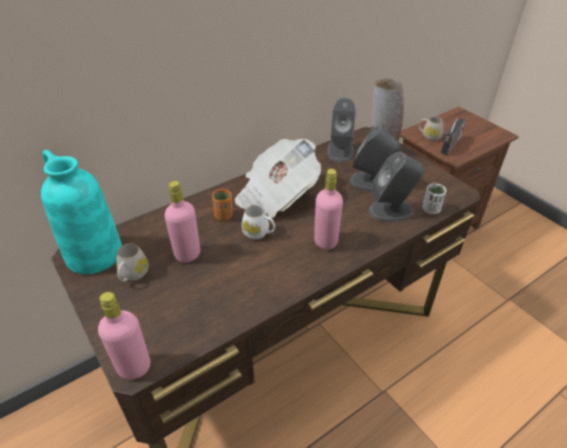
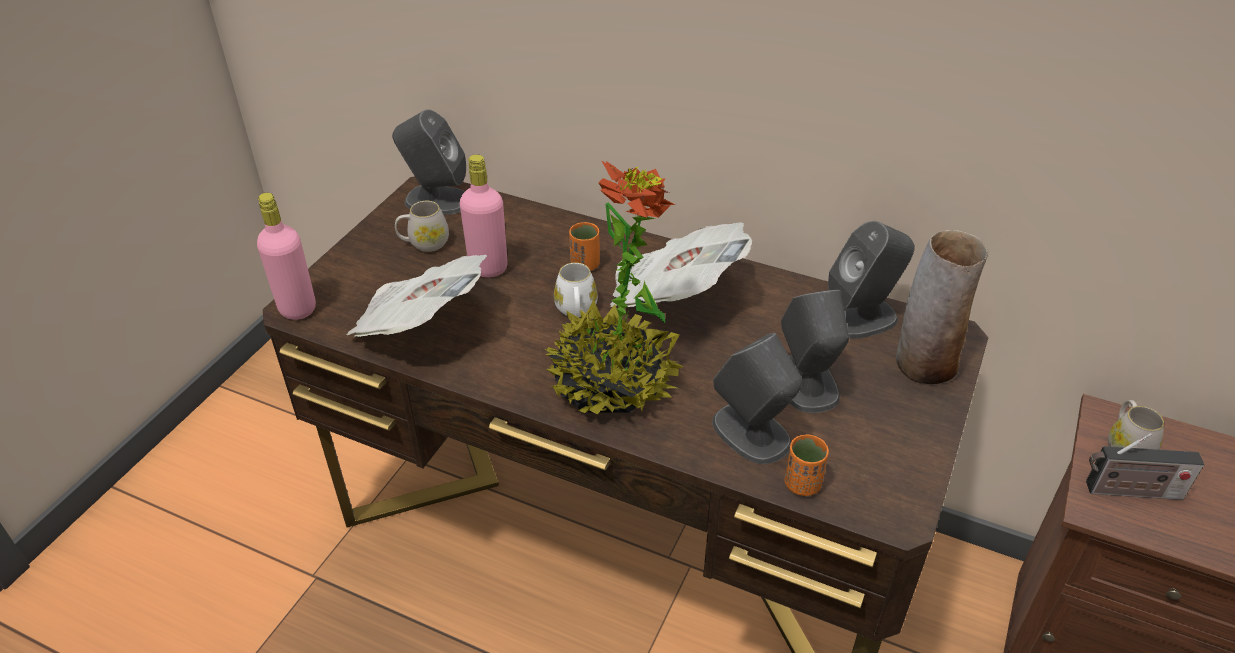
camera: 60 degrees right, 0 degrees up
(93, 254) = (436, 200): turquoise vase -> grey speaker
(212, 303) = (421, 324): none -> newspaper
(325, 241) = (612, 382): pink bottle -> potted plant
(431, 209) = (802, 484): white cup -> orange cup

